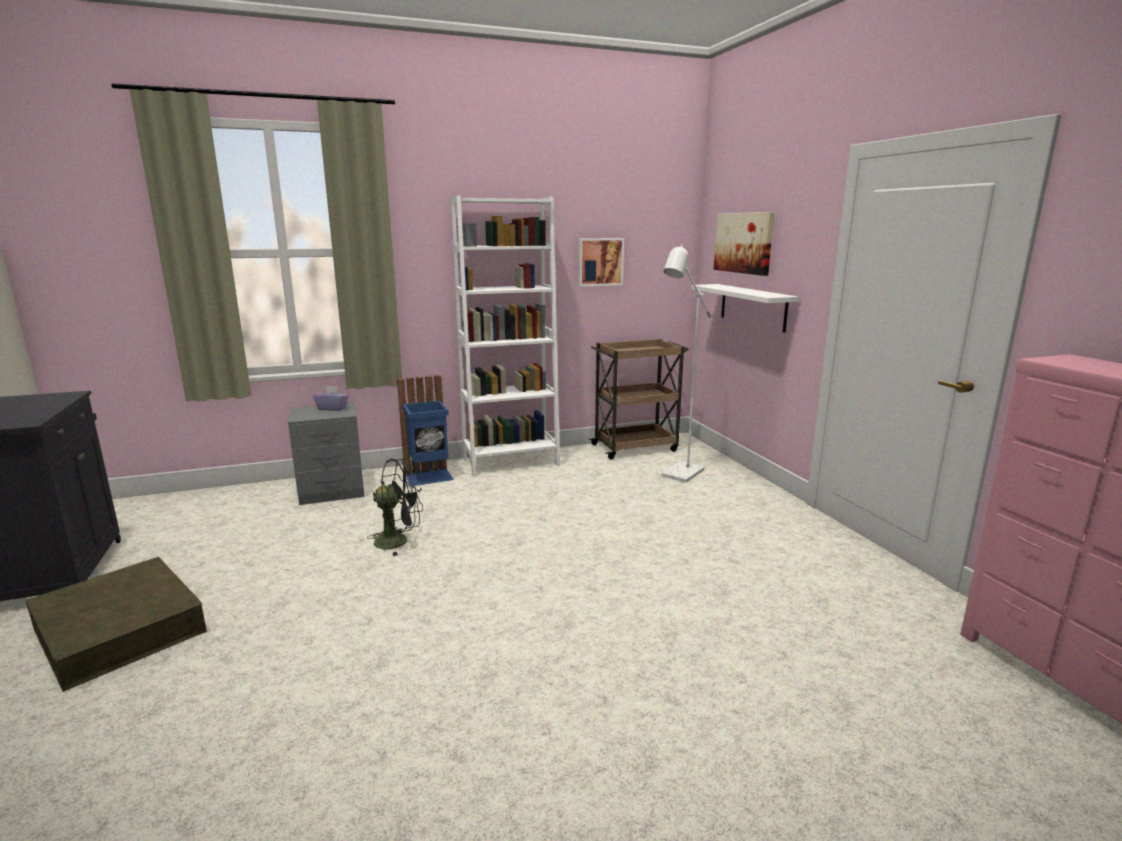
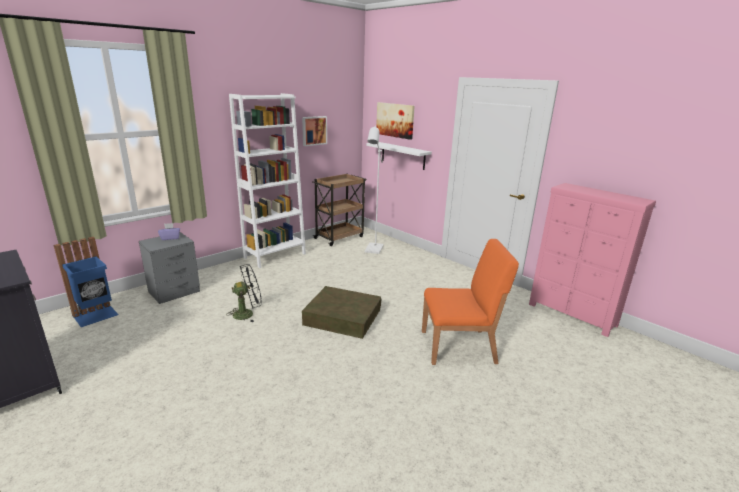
camera: 25 degrees left, 5 degrees up
(120, 630) = (113, 401): brown storage box -> brown storage box (342, 317)
(429, 477) = (232, 272): blue trash can -> blue trash can (96, 316)
(728, 688) = (459, 347): none -> orange chair

